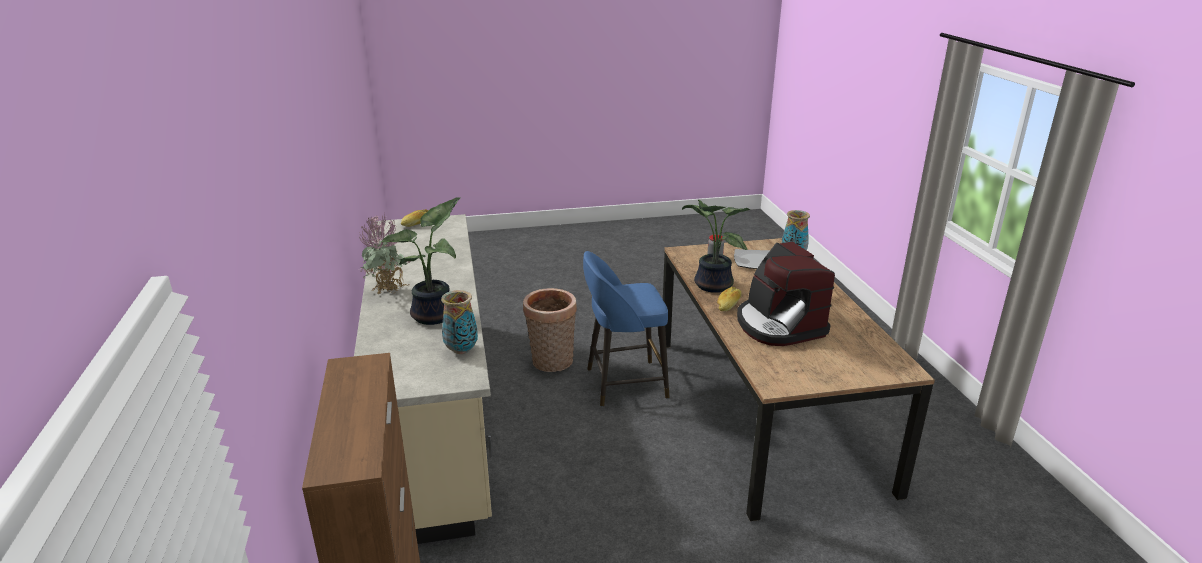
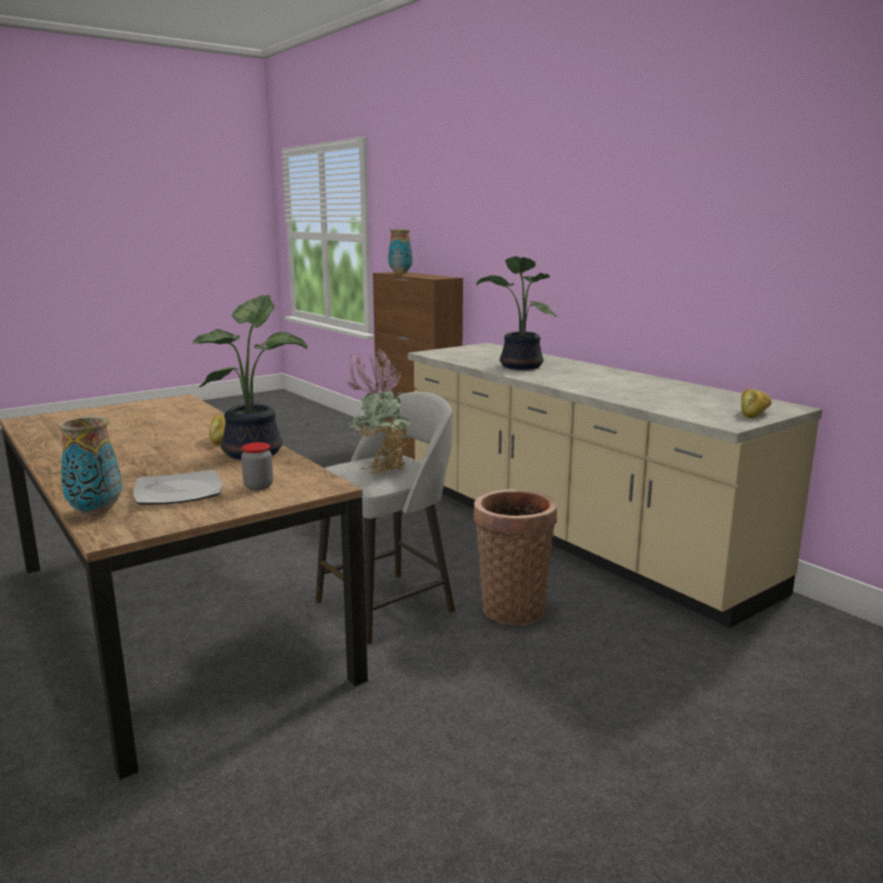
camera: 155 degrees right, 10 degrees down
(389, 294) = (594, 370): potted plant -> potted plant (380, 468)
(461, 350) = (458, 358): vase -> vase (400, 273)
(623, 383) = (389, 605): blue stool -> grey stool
(778, 325) = (161, 431): coffee machine -> none

